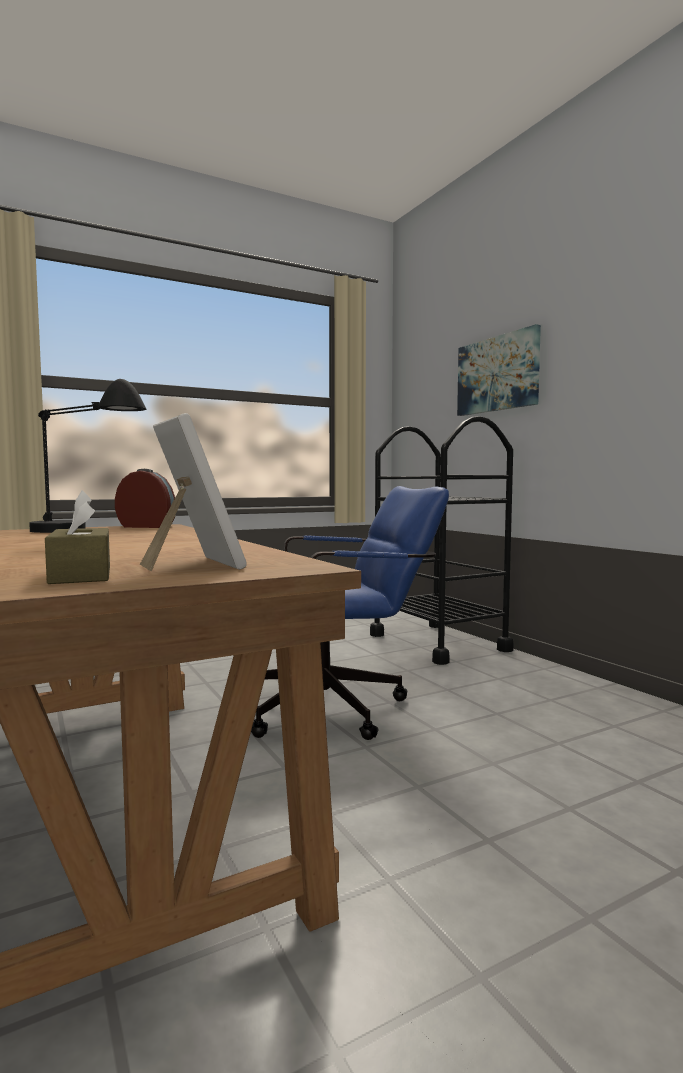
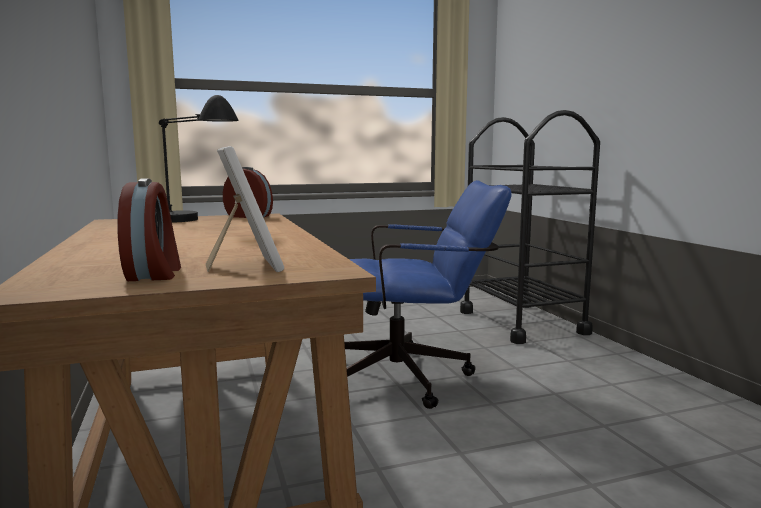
camera: 10 degrees right, 5 degrees up
(81, 575) = (155, 273): brown tissue box -> alarm clock
(497, 374) = (590, 65): picture -> none

